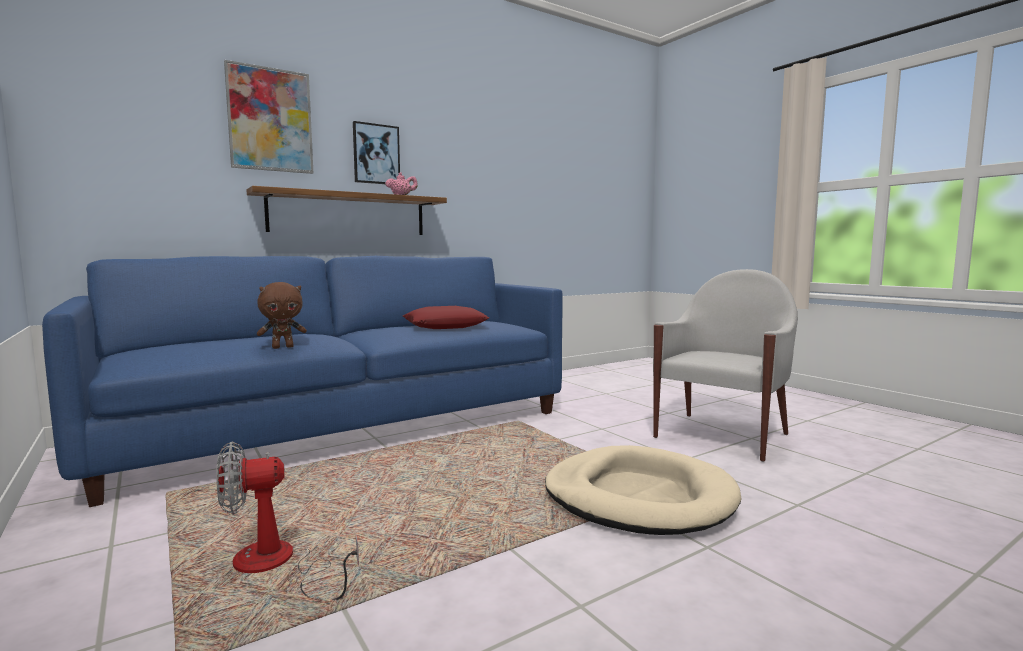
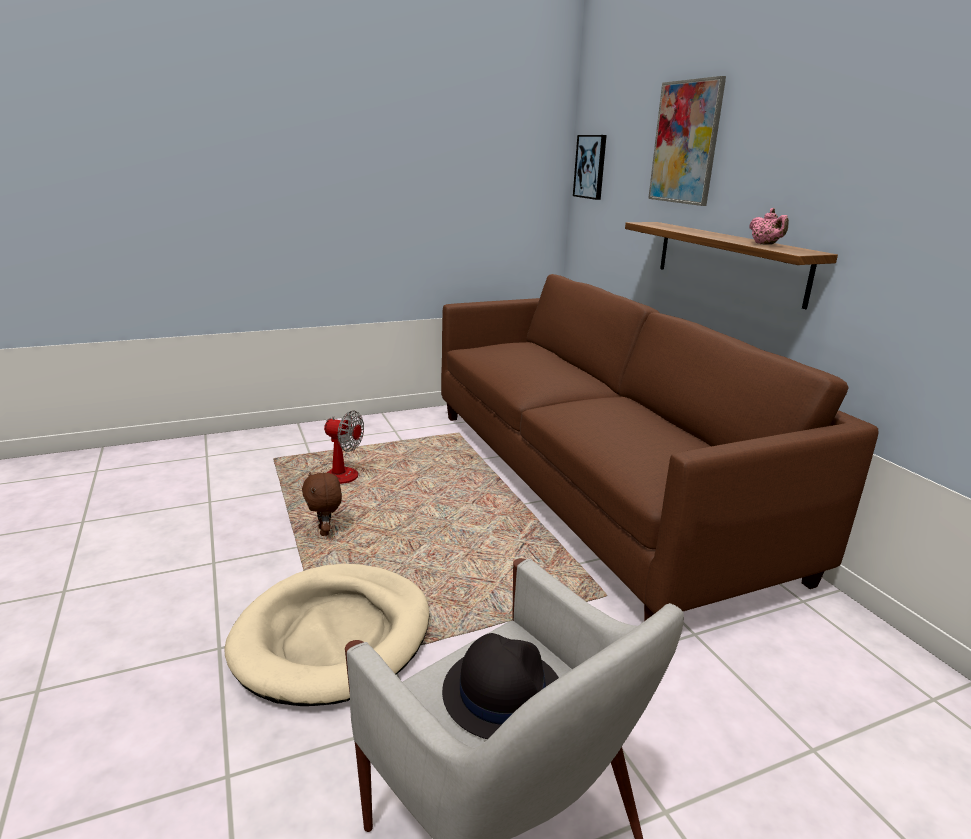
camera: 100 degrees right, 15 degrees up
(277, 566) = (340, 471): fan -> fan turned 120 degrees clockwise
(283, 347) = (504, 374): brown plush toy -> brown plush toy (325, 532)
(346, 427) = (591, 483): blue sofa -> brown sofa
(376, 154) = (775, 177): picture -> picture (590, 167)
(445, 326) = (631, 433): red pillow -> none
(718, 356) = (502, 692): none -> black hat

